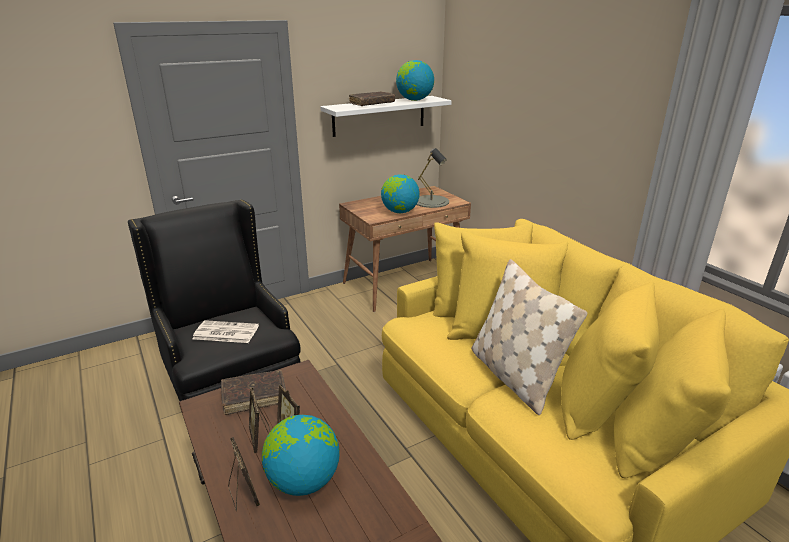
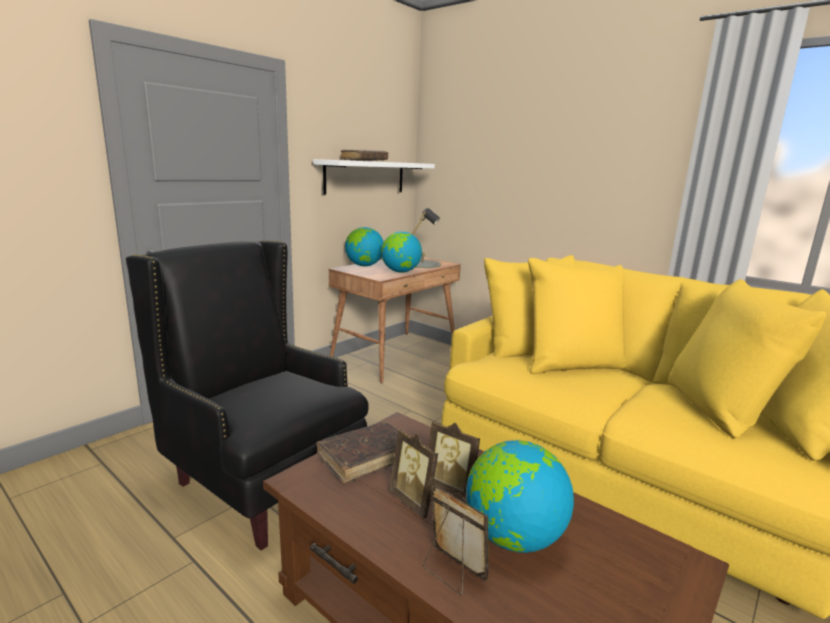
camera: 20 degrees left, 10 degrees down
(225, 332) = (274, 396): newspaper -> none
(414, 100) = (400, 162): globe -> globe (364, 265)
(514, 376) = (626, 395): beige pillow -> none

